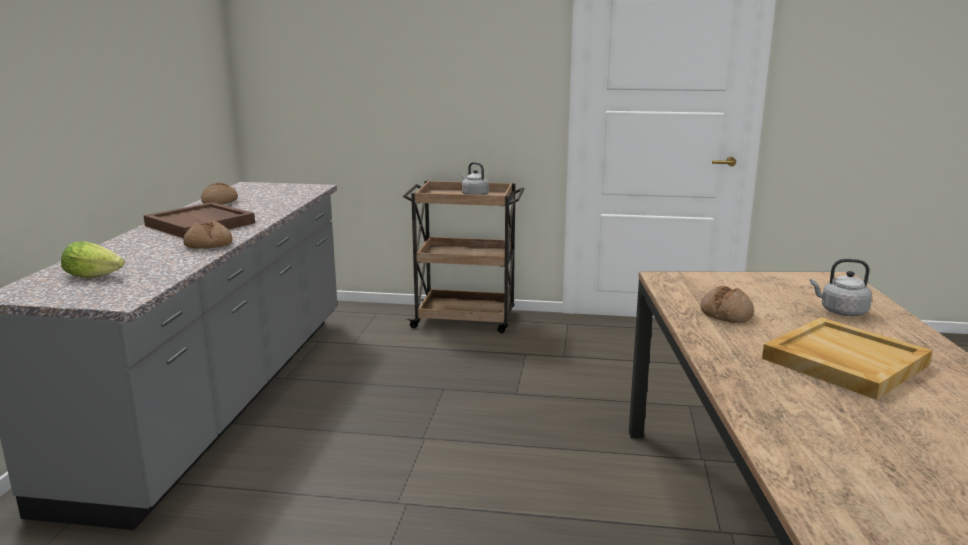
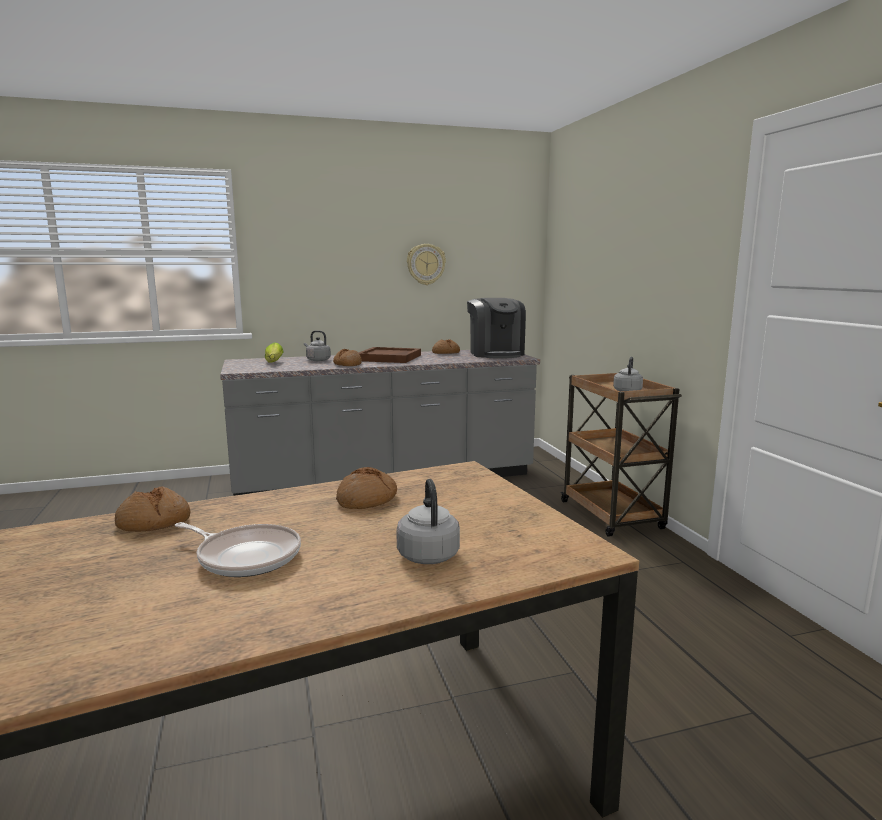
camera: 65 degrees right, 5 degrees down
(132, 253) = (317, 360): none -> grey kettle
(141, 79) = (425, 264): none -> wall clock
(272, 190) = (495, 354): none -> coffee machine
(759, 393) = (154, 522): none -> bread
(843, 361) = (246, 556): beige tray -> frying pan

